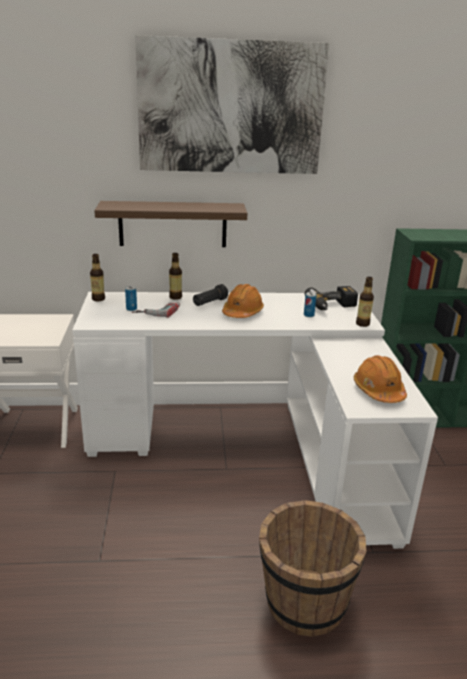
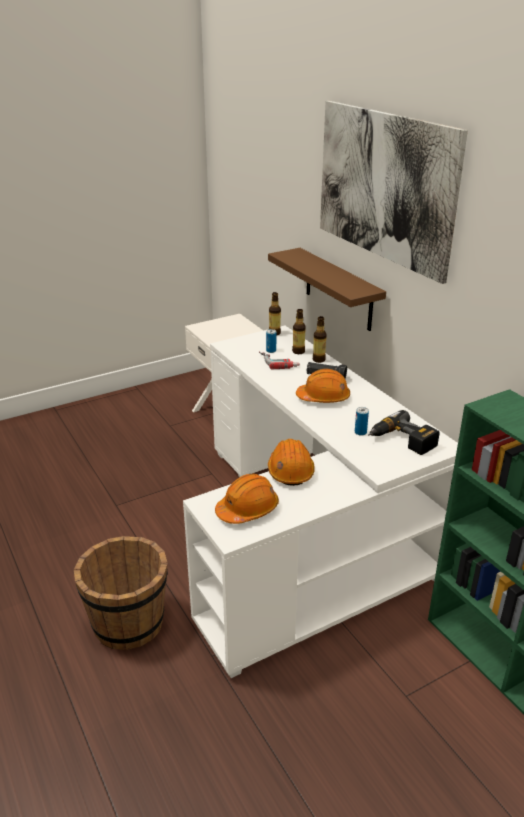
camera: 65 degrees right, 5 degrees up
(332, 359) = (290, 471): none -> orange hard hat
(362, 324) = (376, 468): bottle -> bottle (298, 351)

